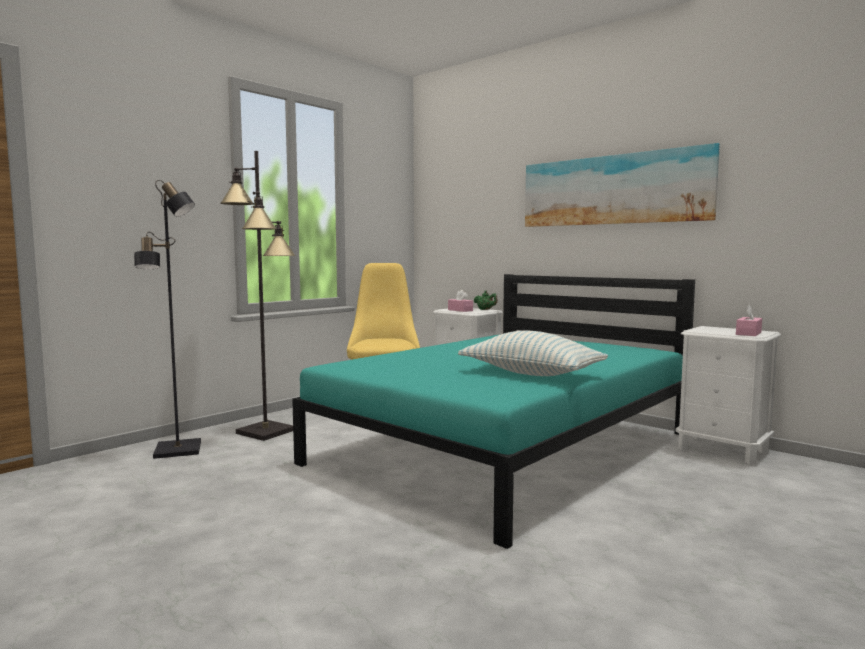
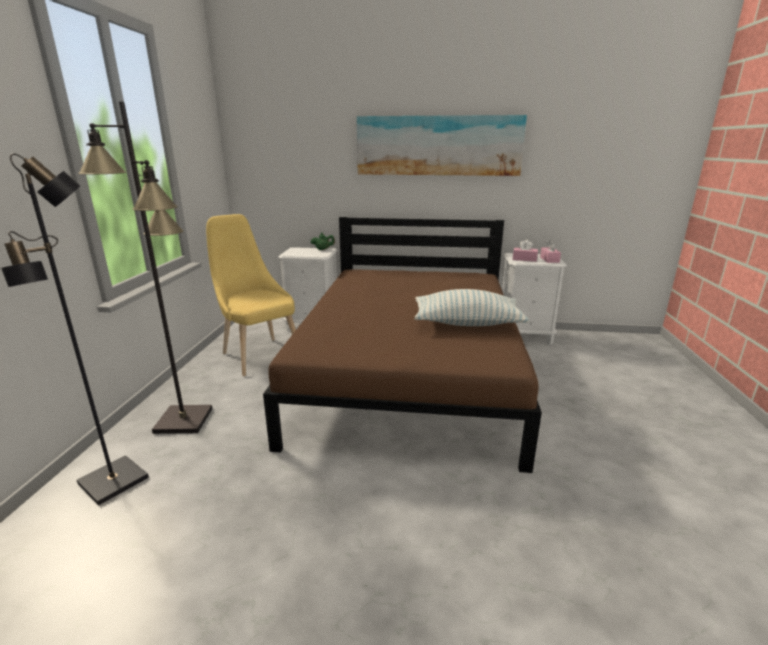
camera: 35 degrees left, 15 degrees up
(460, 310) = (304, 253): pink tissue box -> pink tissue box (524, 259)
(505, 448) = (410, 374): turquoise bed -> brown bed

